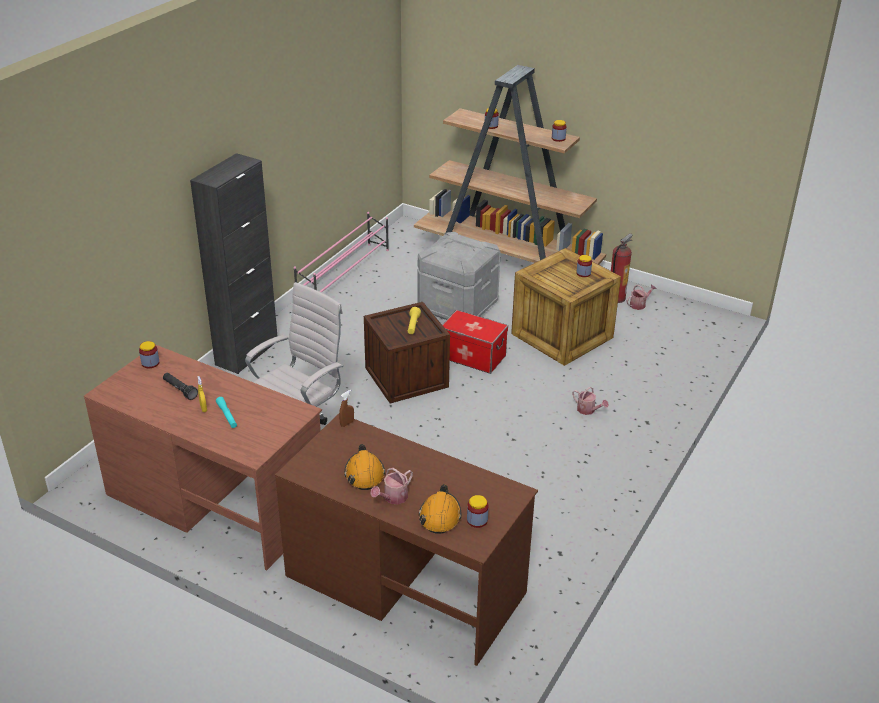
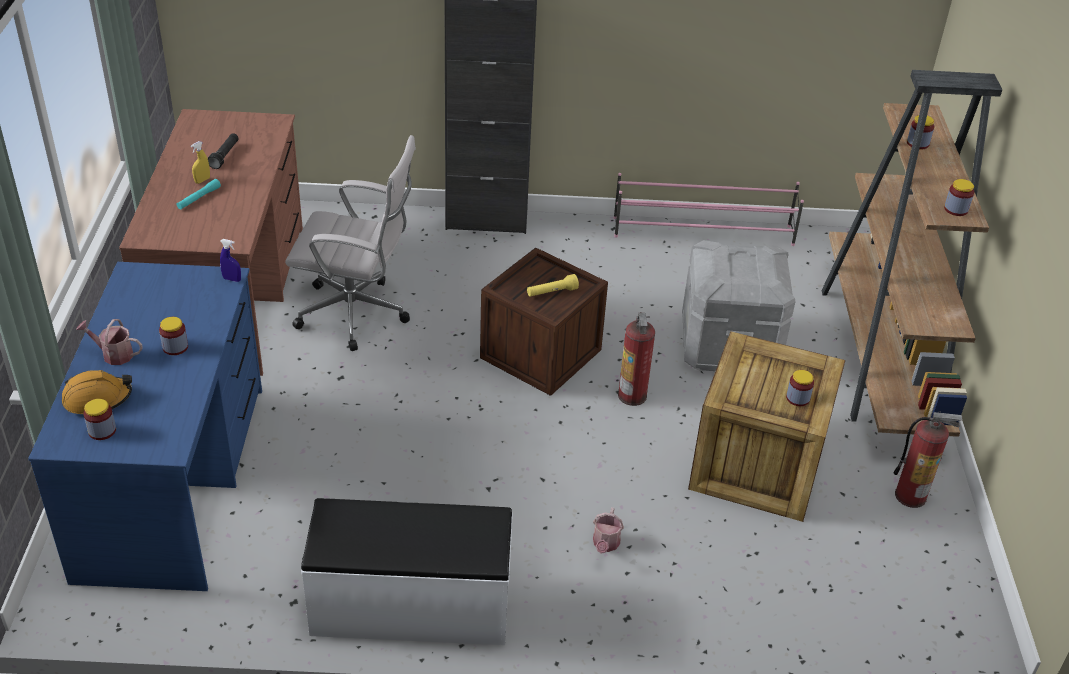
camera: 60 degrees right, 5 degrees up
(150, 363) = (259, 123): jar -> jar (175, 347)
(347, 423) = (232, 279): brown spray bottle -> blue spray bottle
(364, 474) = (147, 320): orange hard hat -> none
(405, 583) = (174, 480): brown desk -> blue desk
(473, 356) = (632, 395): storage box -> fire extinguisher
(593, 502) = (411, 607): none -> white bench
(639, 304) = (919, 527): watering can -> none

